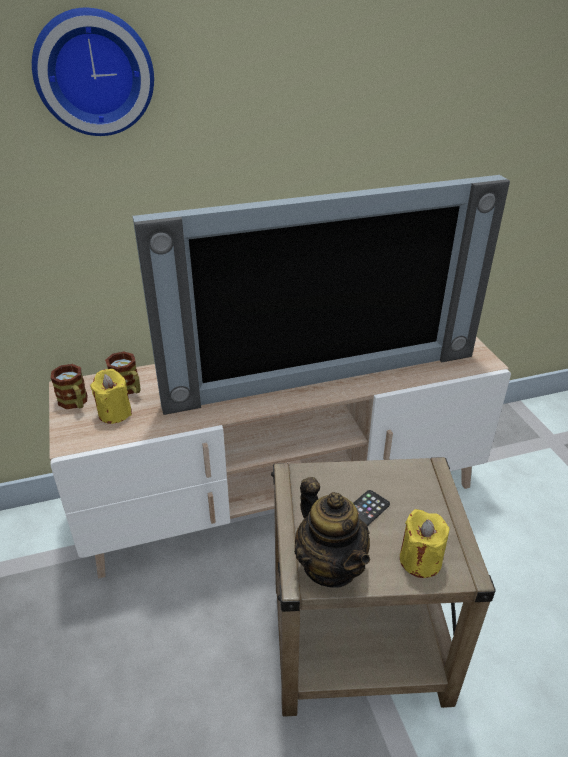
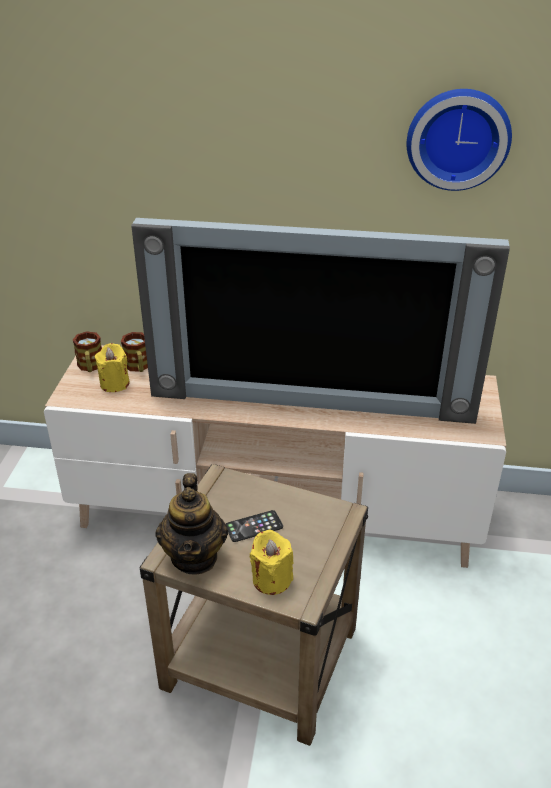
camera: 25 degrees right, 0 degrees up
(94, 73) = (141, 91): wall clock -> wall clock (458, 138)

